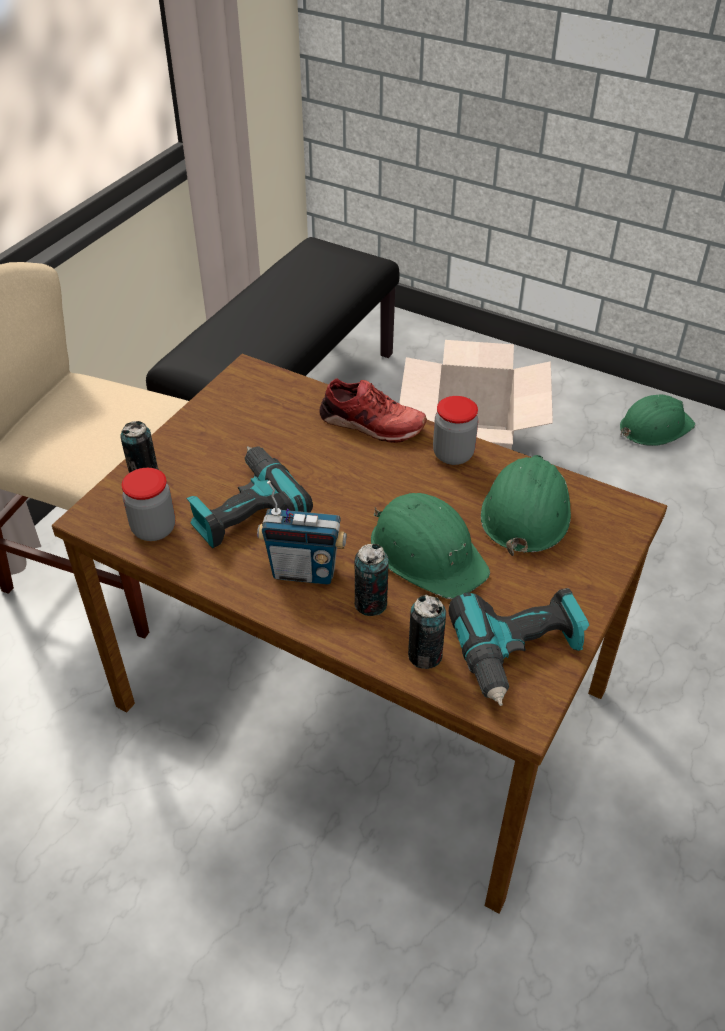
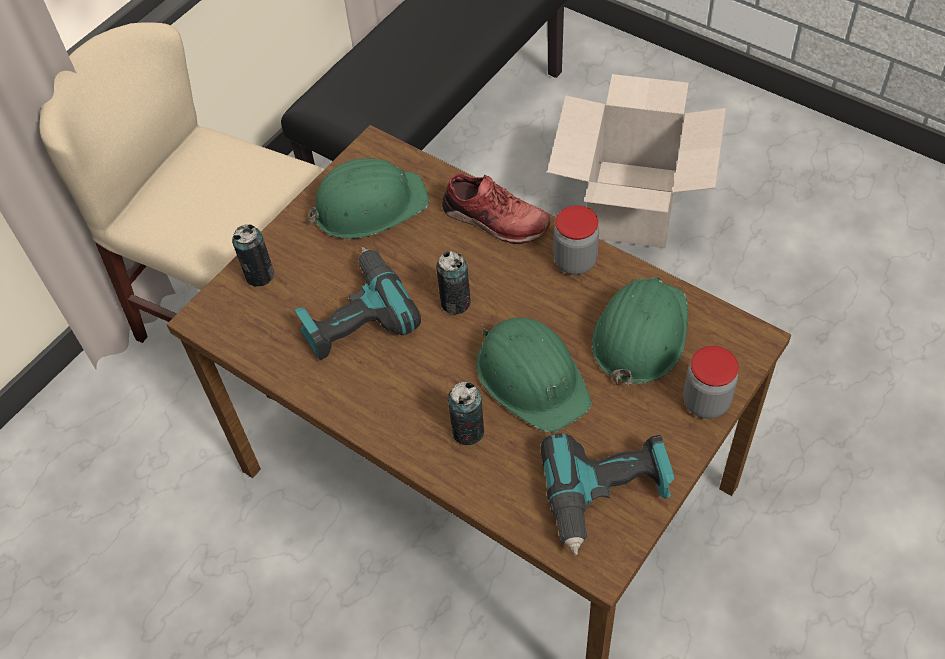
camera: 10 degrees right, 10 degrees up
(154, 529) = (264, 334): jar -> jar (706, 402)
(304, 571) = (407, 391): radio -> none
(425, 655) = (513, 492): can -> can (455, 302)
(654, 427) = (845, 177): green hard hat -> green hard hat (369, 205)

